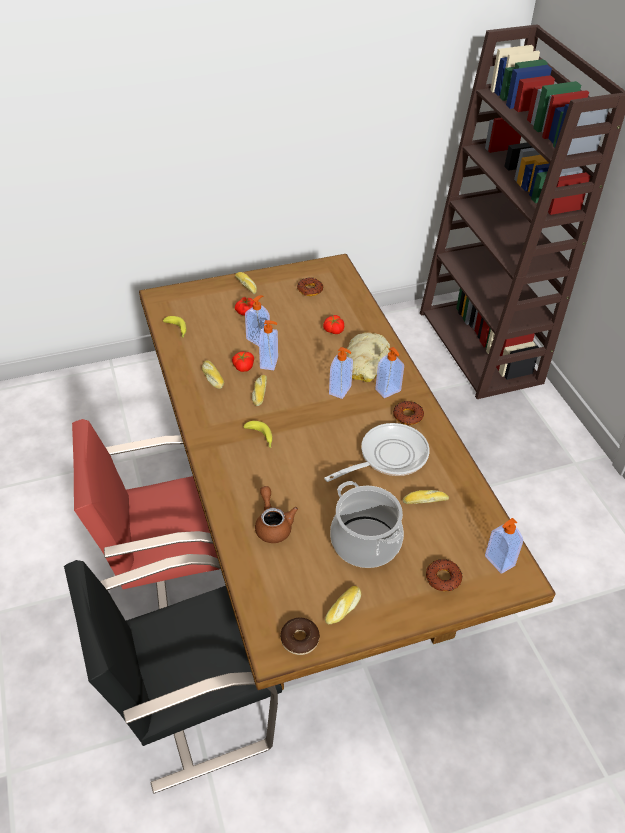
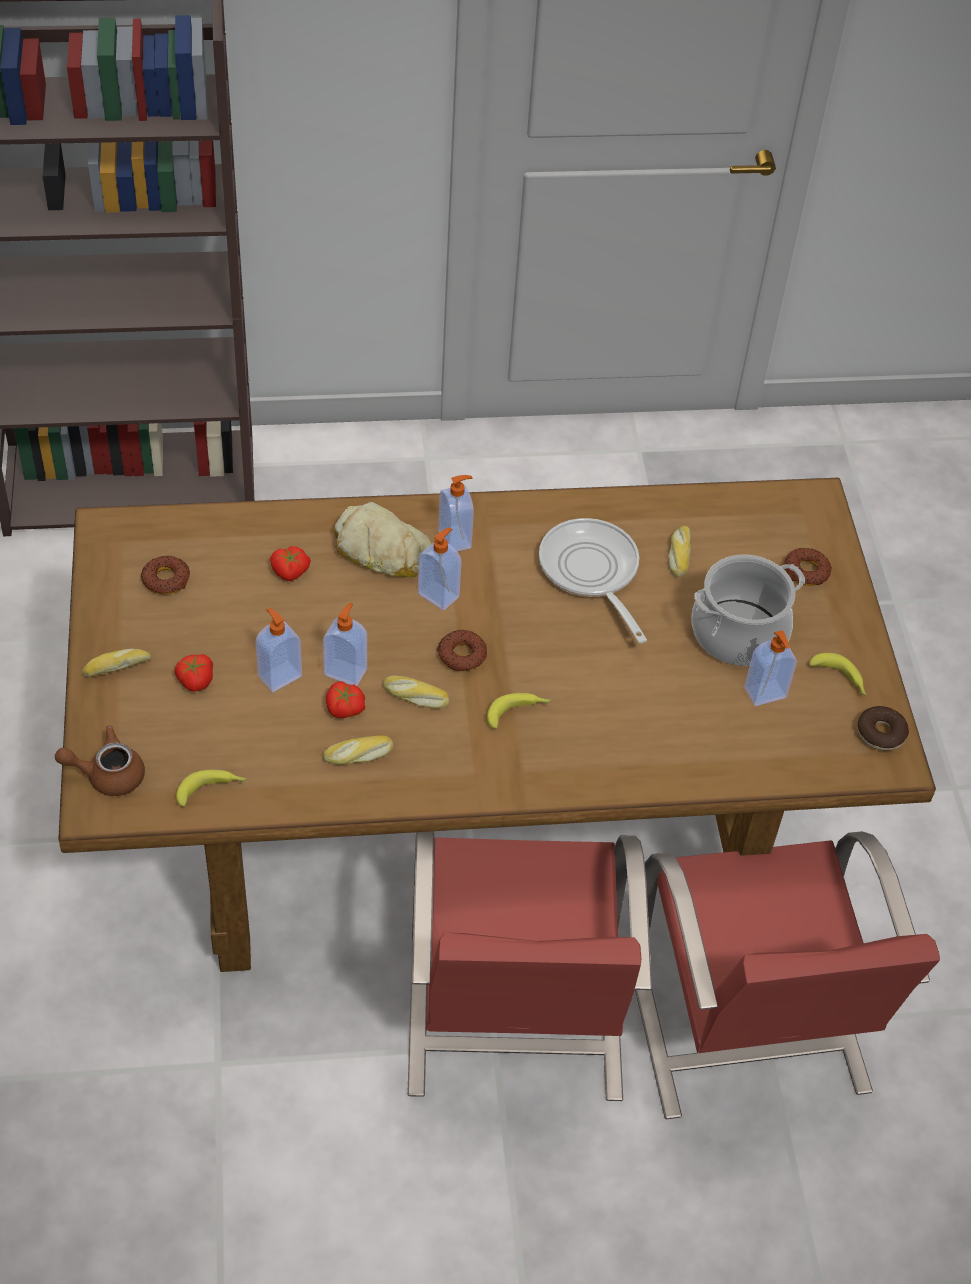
camera: 80 degrees left, 5 degrees up
(190, 706) = (746, 1029): black chair -> red chair
(273, 525) = (692, 728): brown teapot -> brown teapot (107, 774)
(344, 608) = (840, 679): bread -> banana
(408, 416) = (515, 531): donut -> donut (461, 655)
(498, 561) = (788, 512): soap dispenser -> soap dispenser (765, 694)

